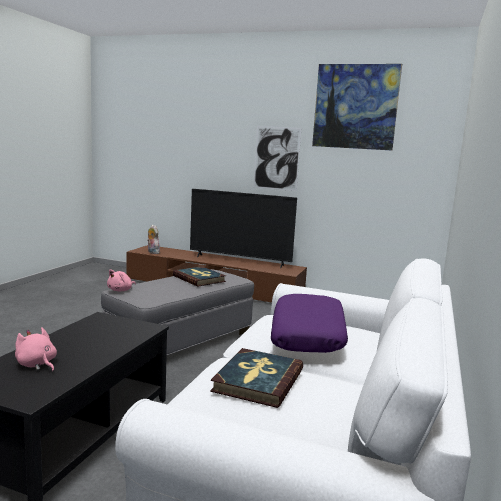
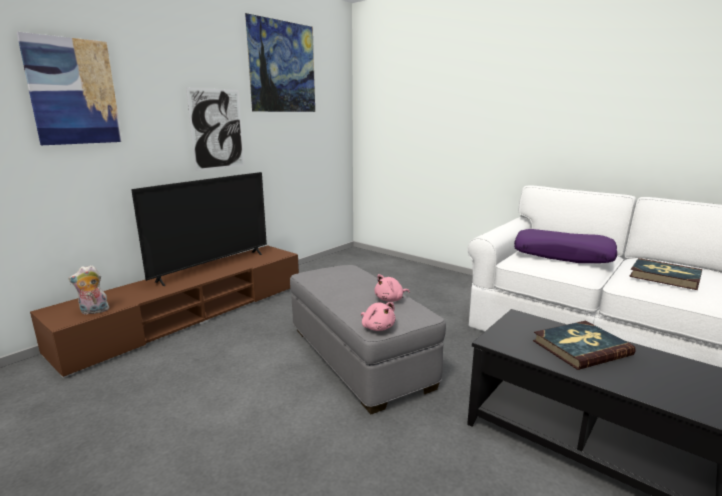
camera: 70 degrees left, 5 degrees up
(37, 364) = (654, 377): pink plush toy -> pink plush toy (390, 299)
(189, 128) = (73, 92): none -> picture
(199, 279) = (347, 282): book -> book (581, 347)

